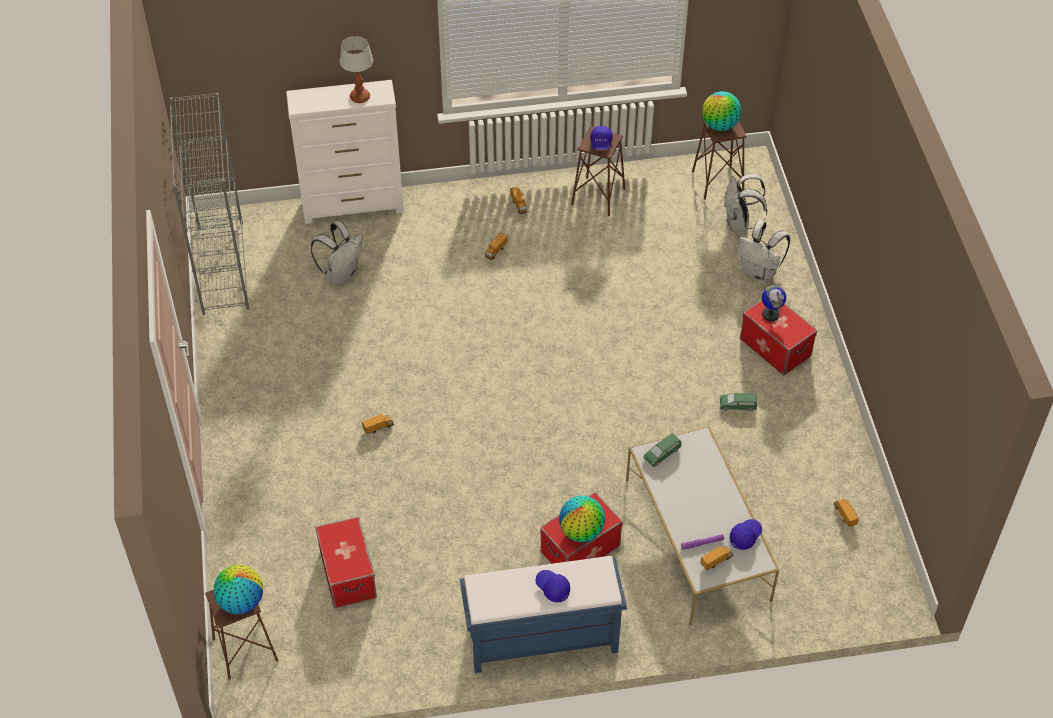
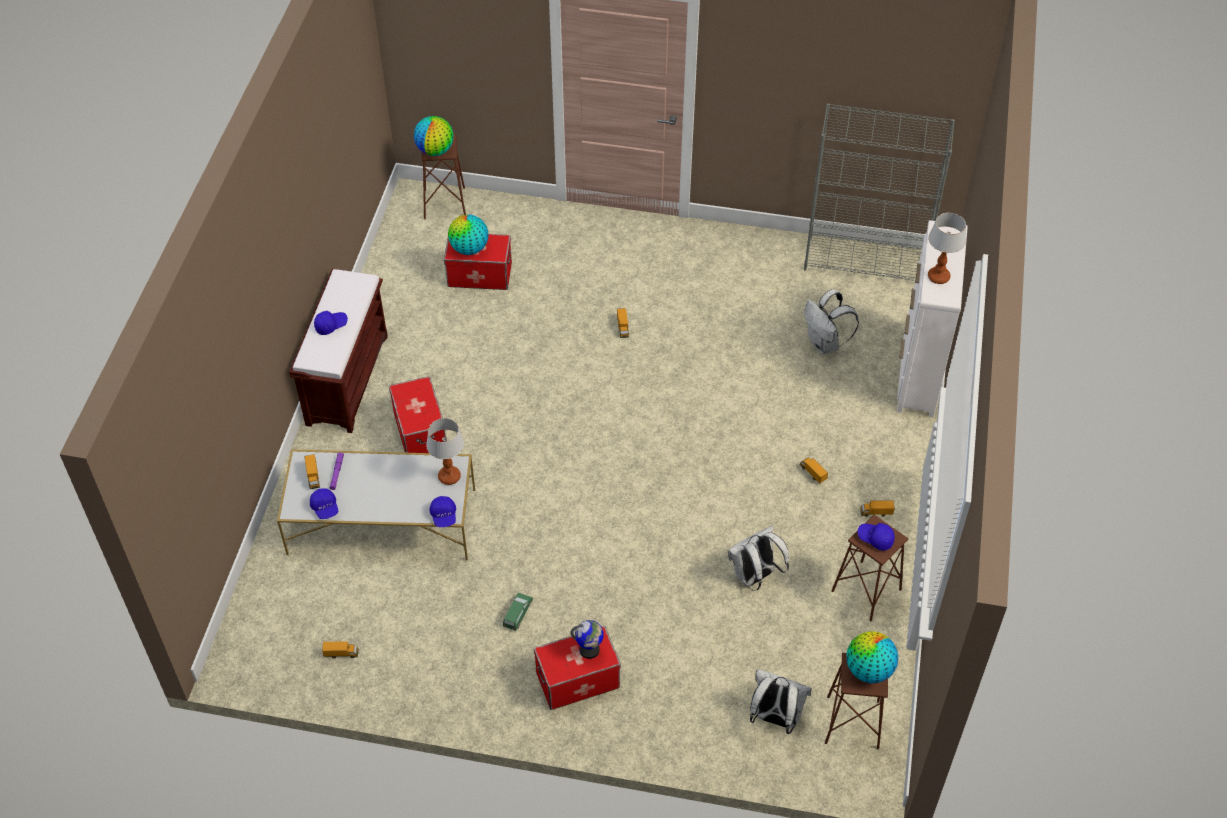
camera: 110 degrees right, 0 degrees up
(541, 640) = (347, 378): blue bench -> brown bench
(581, 531) = (408, 403): globe -> globe (469, 249)
(662, 454) = (449, 477): green toy car -> table lamp
(706, 442) = (444, 516): none -> blue cap
(759, 273) = (690, 708): white backpack -> white backpack (754, 577)

